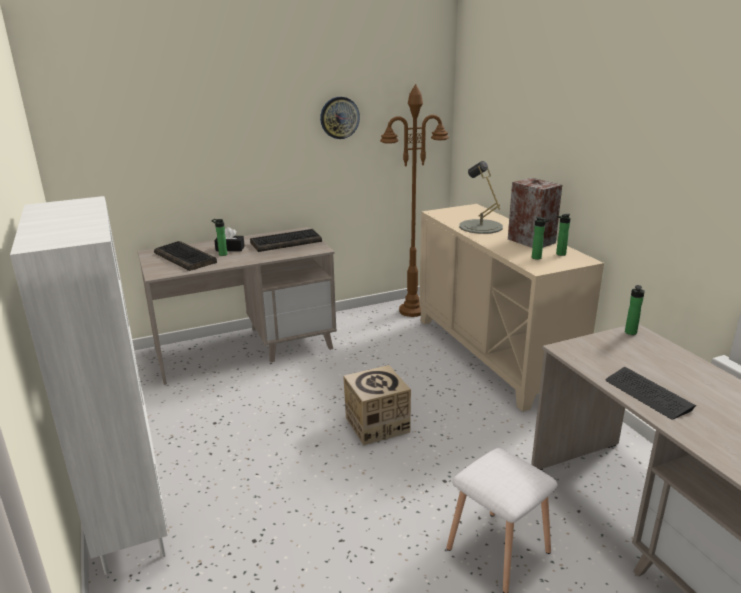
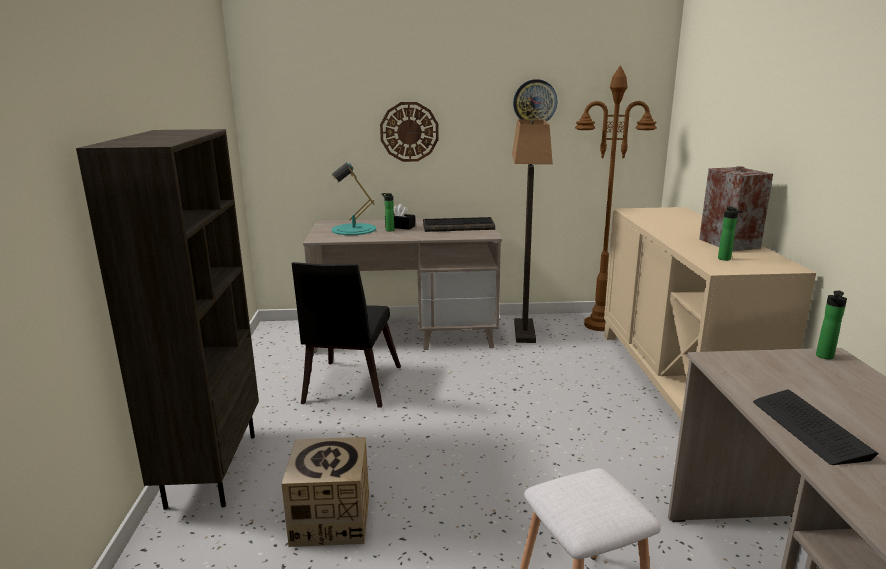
camera: 20 degrees right, 5 degrees down
(129, 524) = (211, 469): white bookcase -> brown bookcase
(186, 258) = (354, 229): keyboard -> turquoise table lamp
(220, 414) = (349, 388): none -> black chair
(224, 154) = (409, 132): none -> wall clock
(353, 328) = (525, 332): none -> floor lamp
(376, 424) = (503, 429): cardboard box -> cardboard box (331, 519)
(480, 226) = (673, 226): grey table lamp -> none
(559, 254) = (758, 259): bottle -> none

